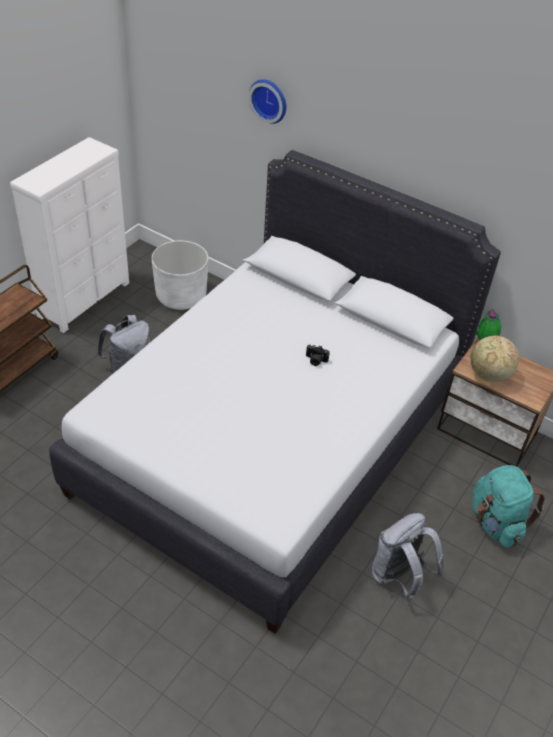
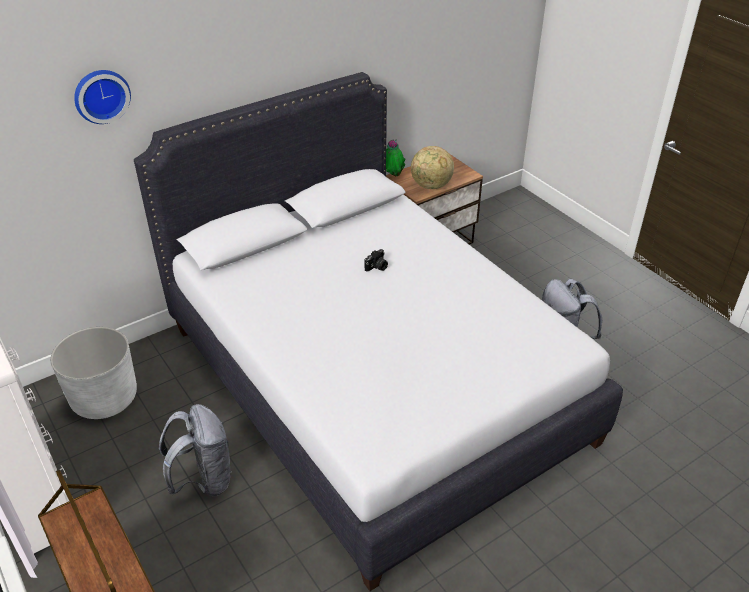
camera: 65 degrees left, 5 degrees down
(496, 523) = (523, 272): turquoise backpack -> none

